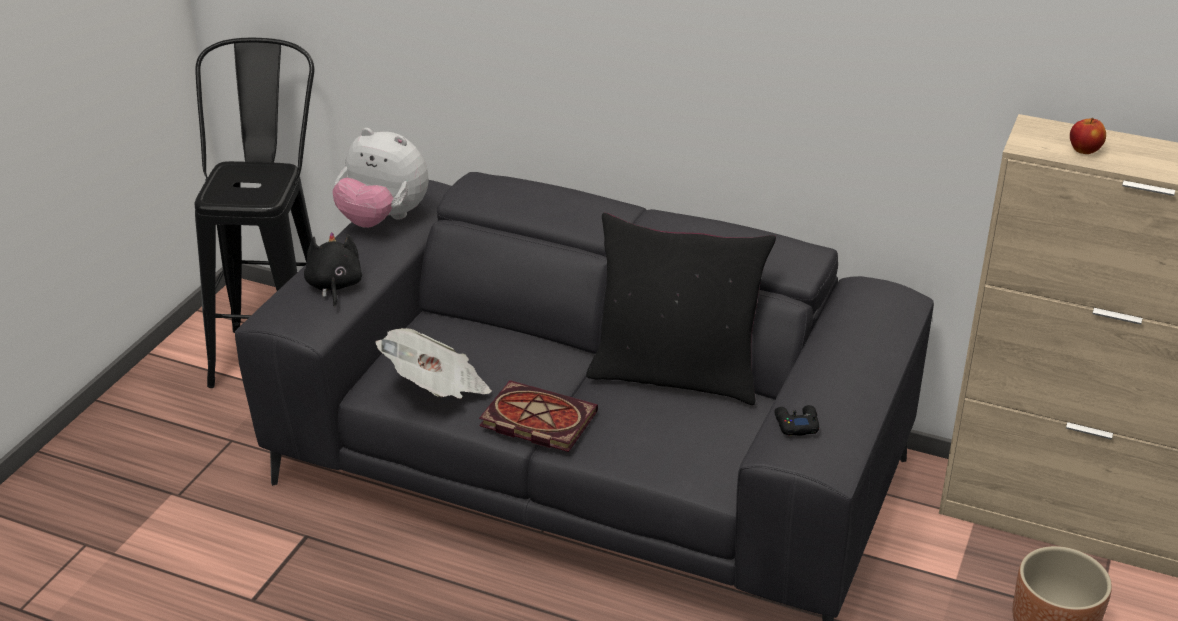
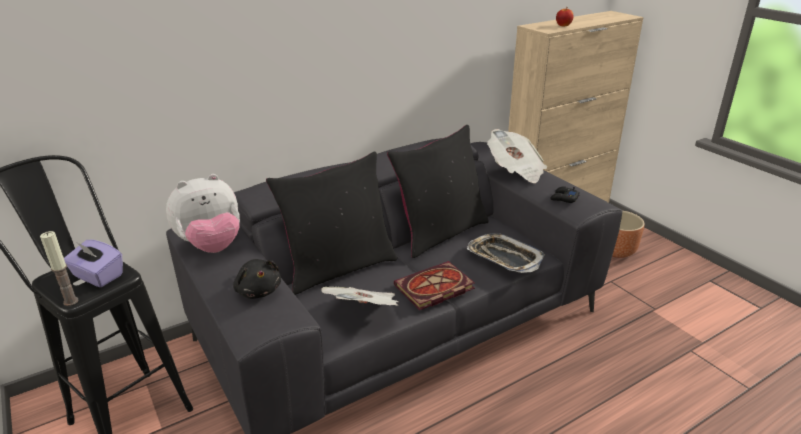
camera: 55 degrees left, 5 degrees down
(207, 197) = (71, 301): none -> candle
(253, 188) = (97, 276): none -> purple tissue box
(334, 286) = (258, 290): black plush toy -> black plush toy turned 150 degrees counterclockwise
(507, 332) = (338, 267): none -> black pillow
(668, 451) = (504, 258): none -> tray
(837, 353) = (516, 171): none -> newspaper

